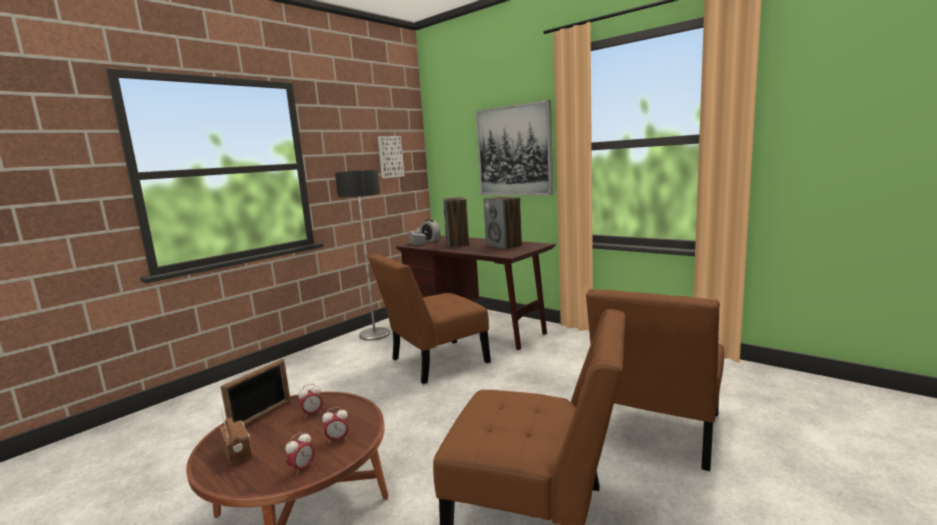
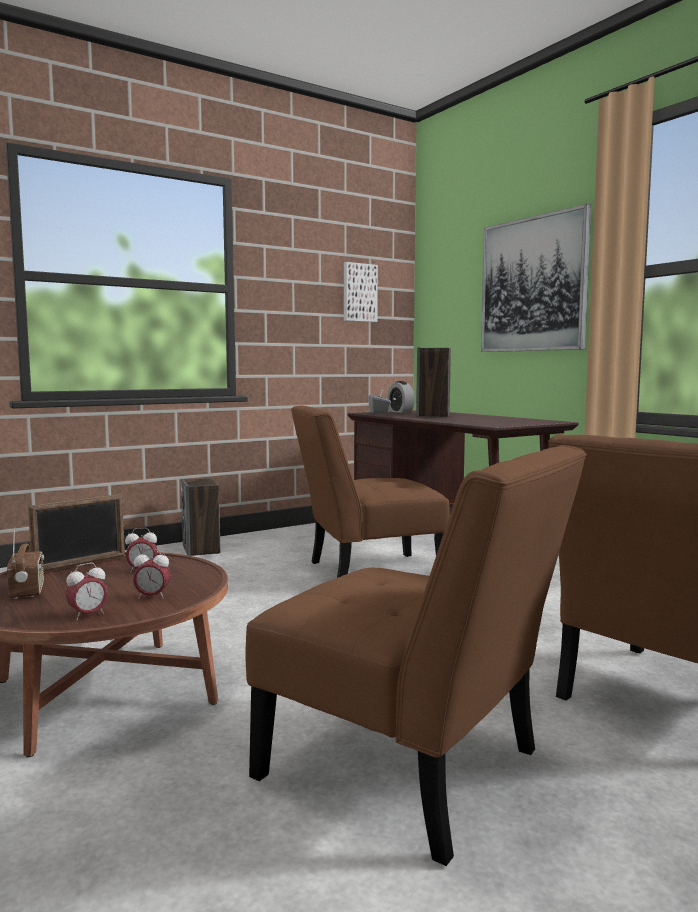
camera: 15 degrees right, 5 degrees down
(374, 334) = (303, 535): floor lamp -> none
(504, 246) = (498, 419): speaker -> speaker (201, 550)

